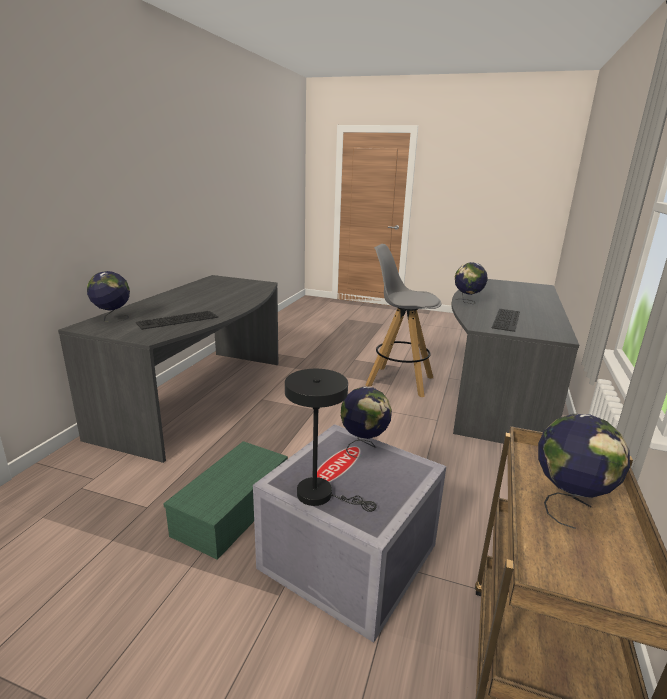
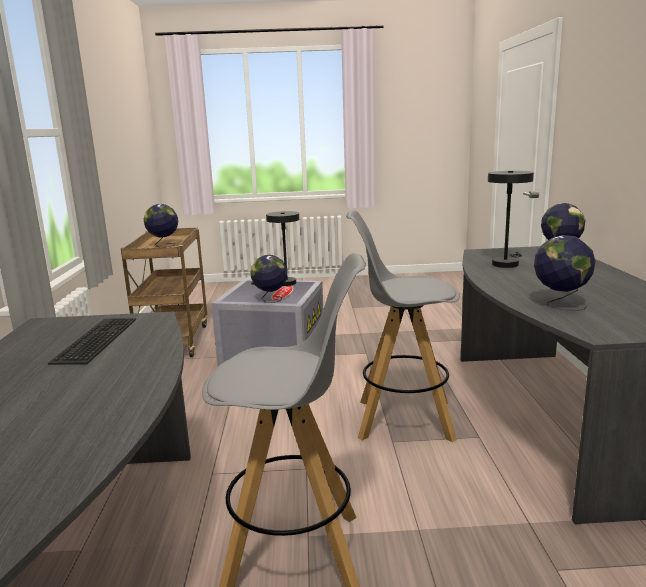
camera: 160 degrees right, 5 degrees down
(177, 320) = (506, 263): keyboard -> black table lamp
(232, 511) = (367, 352): green storage box -> none
(292, 420) = (403, 419): none -> grey stool
(467, 302) = (145, 372): globe -> globe (560, 305)

